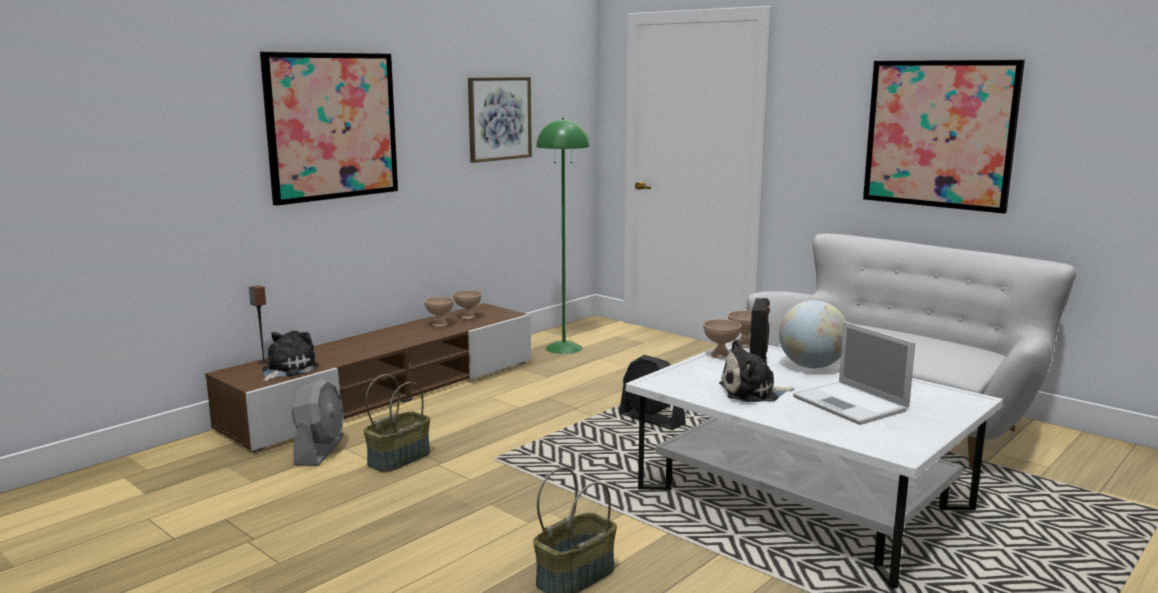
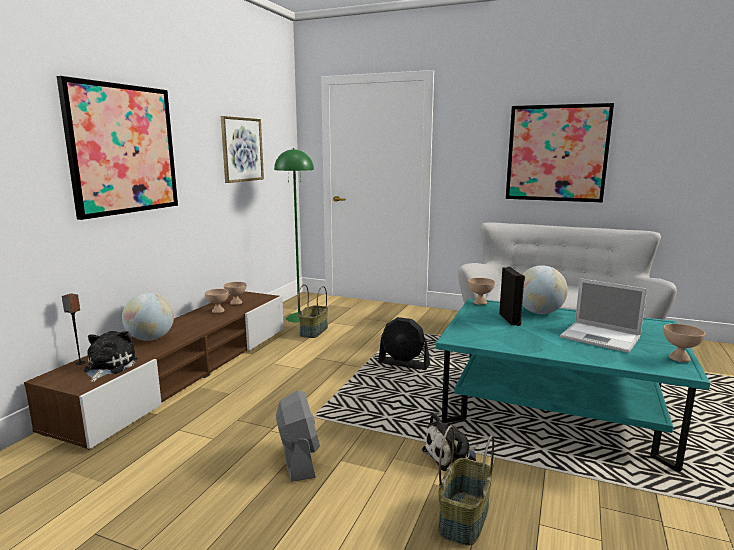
camera: 20 degrees left, 0 degrees up
(319, 451) = (155, 436): grey fan -> grey fan (299, 459)
(346, 347) = (151, 339): none -> globe
(399, 458) = (233, 431): basket -> basket (313, 331)
(720, 355) = (473, 312): beige bowl -> beige bowl (679, 358)
(752, 392) = (530, 338): plush toy -> plush toy (452, 456)
(802, 499) = (555, 410): white coffee table -> turquoise coffee table

